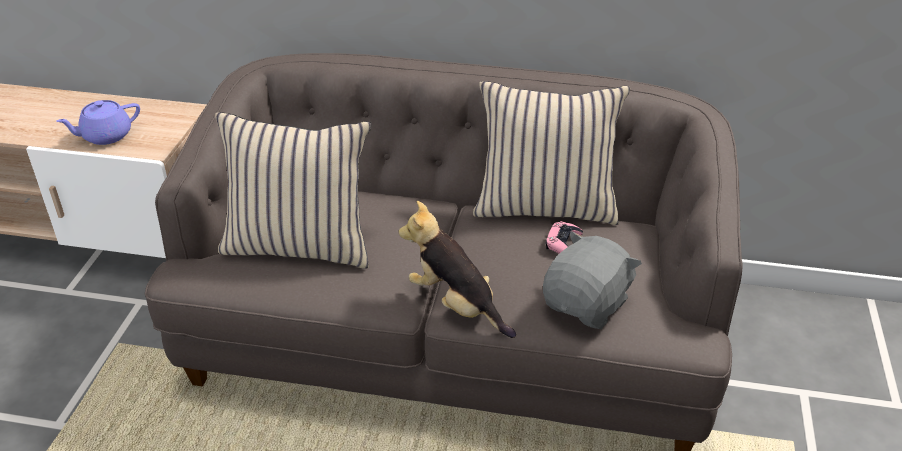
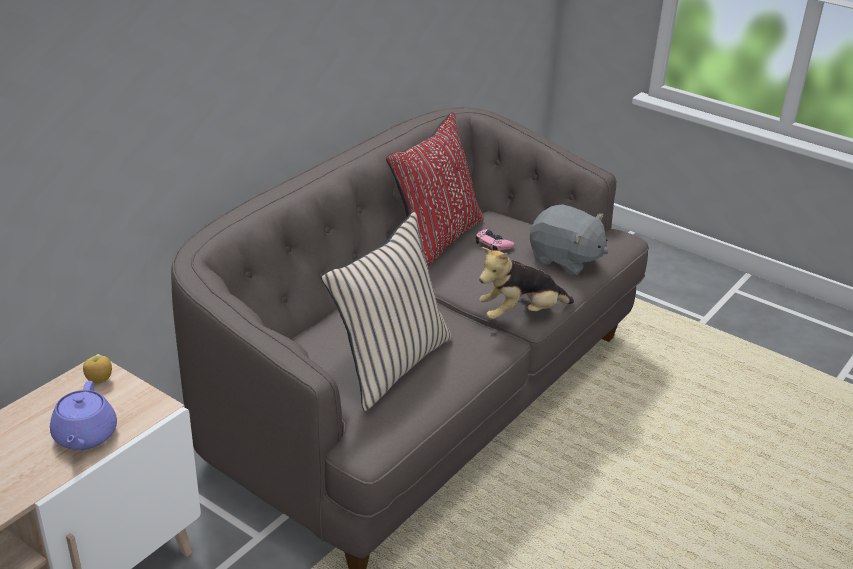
camera: 65 degrees left, 5 degrees down
(174, 116) = (99, 380): none -> apple
(545, 207) = (435, 239): beige pillow -> red pillow
(587, 305) = (565, 260): grey plush toy -> grey plush toy turned 150 degrees clockwise

